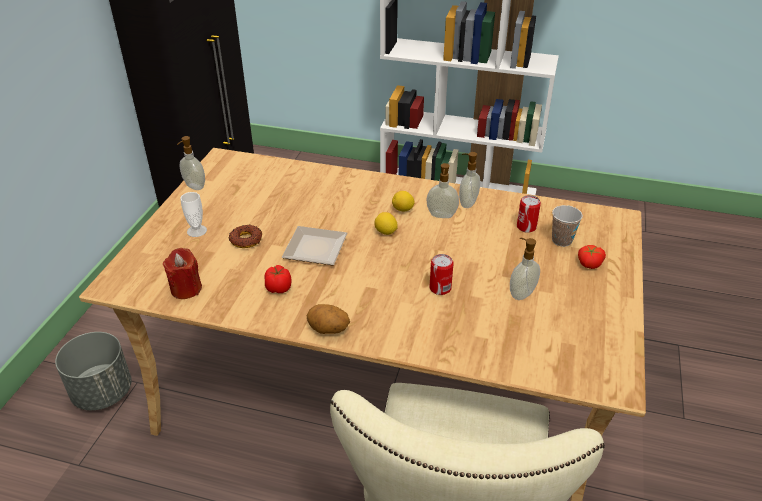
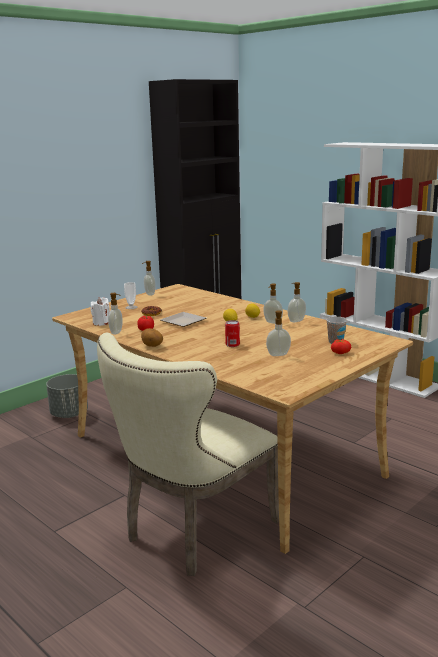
camera: 30 degrees right, 20 degrees down
(186, 289) = (101, 323): red candle -> white candle
(236, 309) = (117, 332): none -> soap dispenser
(526, 227) = (320, 334): can -> none

